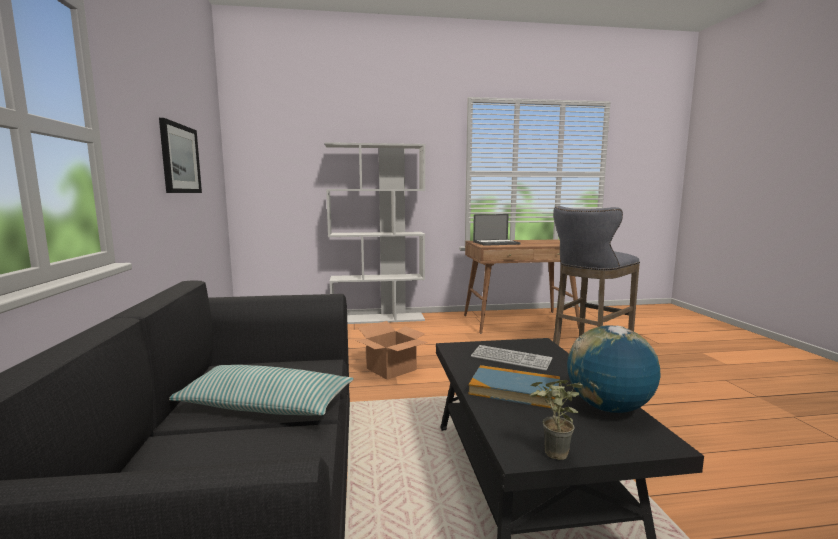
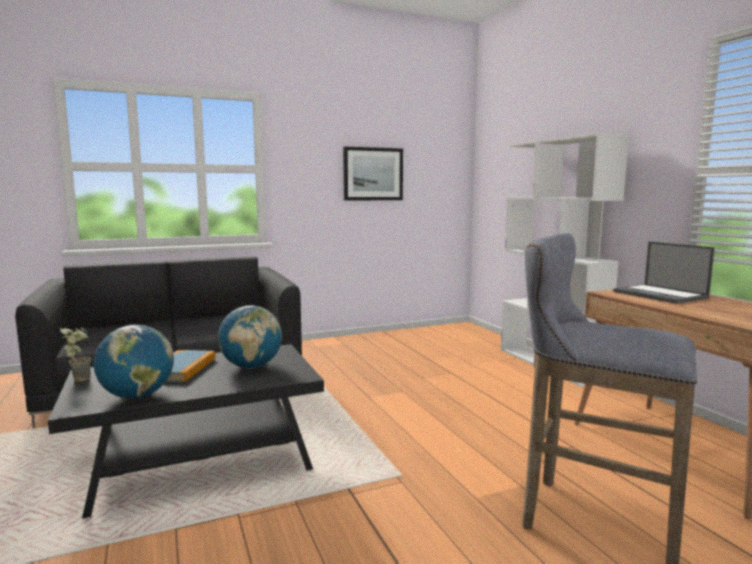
camera: 75 degrees right, 0 degrees up
(265, 405) = (193, 329): pillow -> none
(391, 369) = (404, 390): cardboard box -> none
(510, 359) = (251, 366): keyboard -> globe

